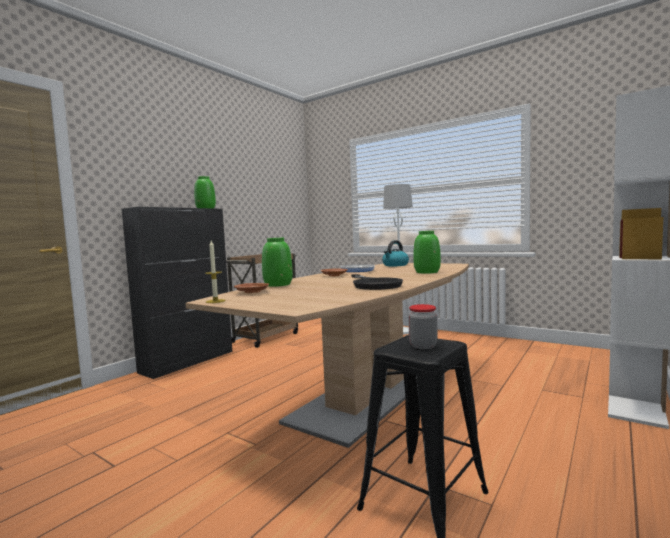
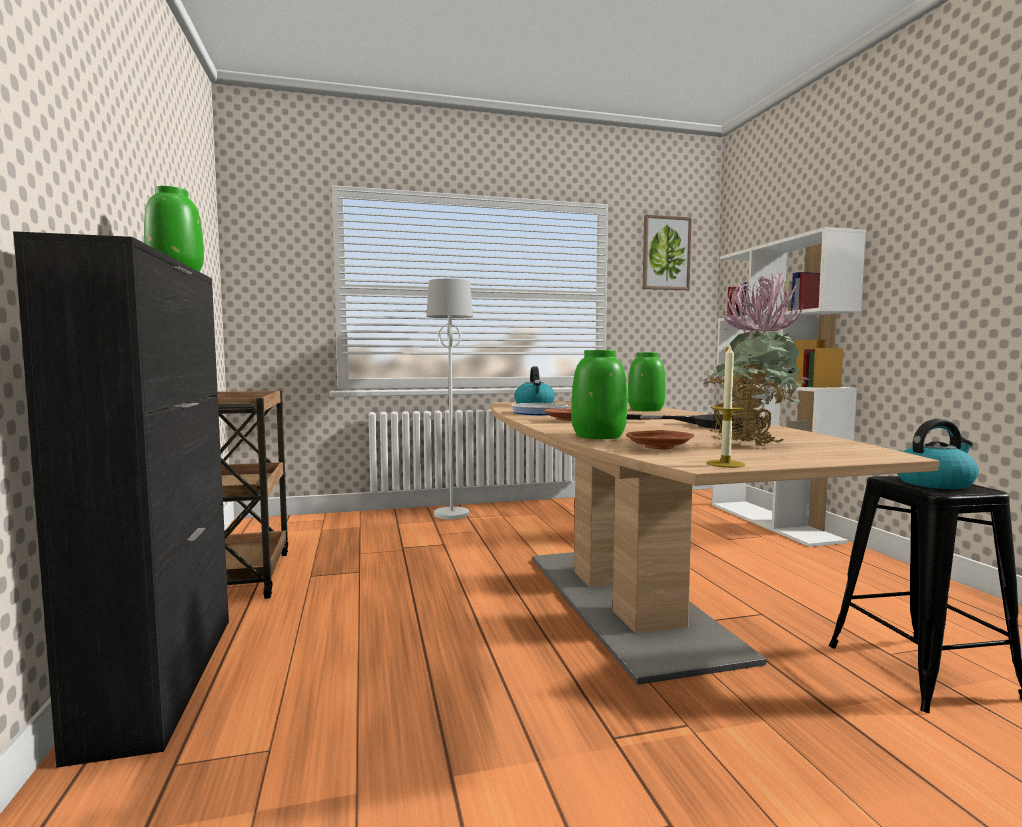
camera: 50 degrees left, 0 degrees up
(303, 295) = (750, 442): none -> potted plant
(423, 346) = (935, 483): jar -> kettle
(594, 131) = (666, 253): none -> picture

